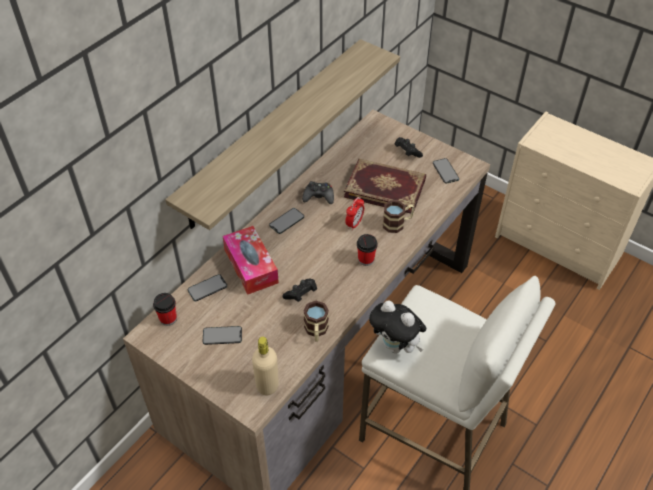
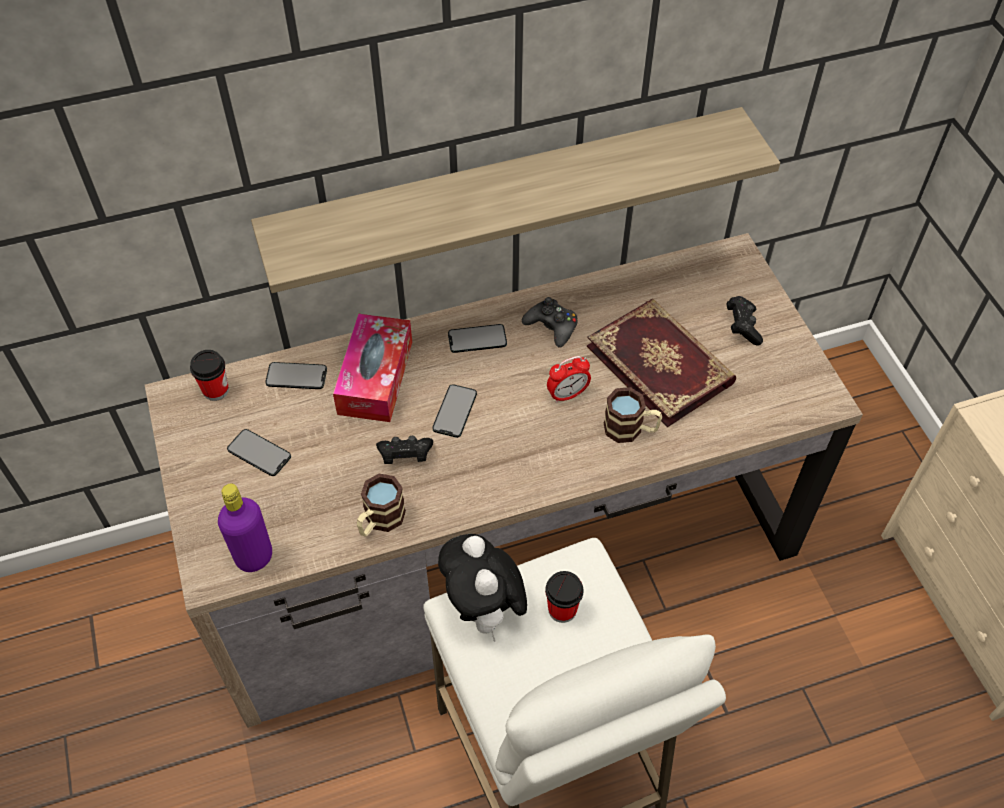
camera: 35 degrees right, 5 degrees up
(267, 385) = (254, 557): beige bottle -> purple bottle
(366, 259) = (537, 457): cup -> cup (562, 609)
(445, 171) = (778, 387): phone -> phone (454, 411)

